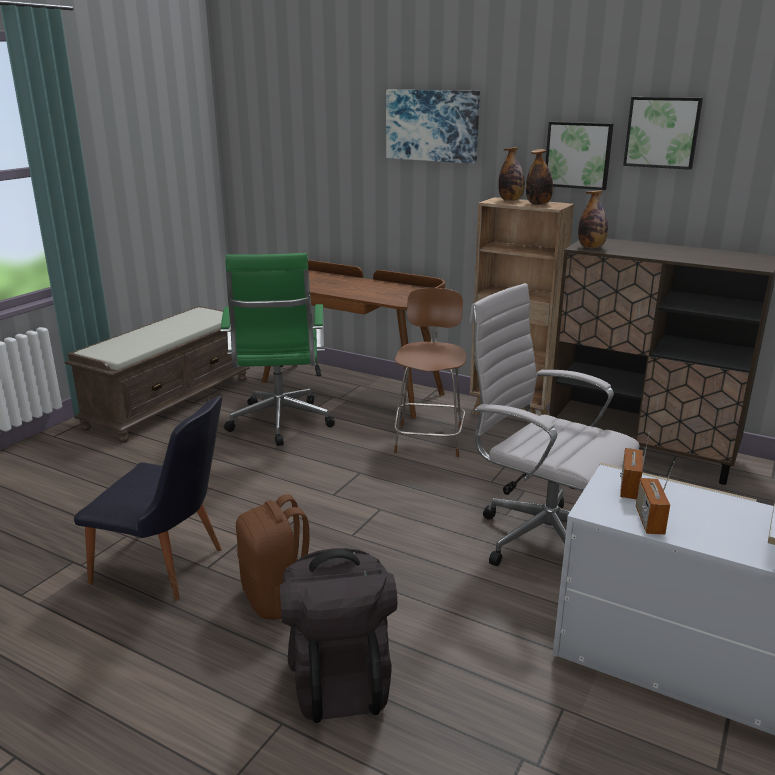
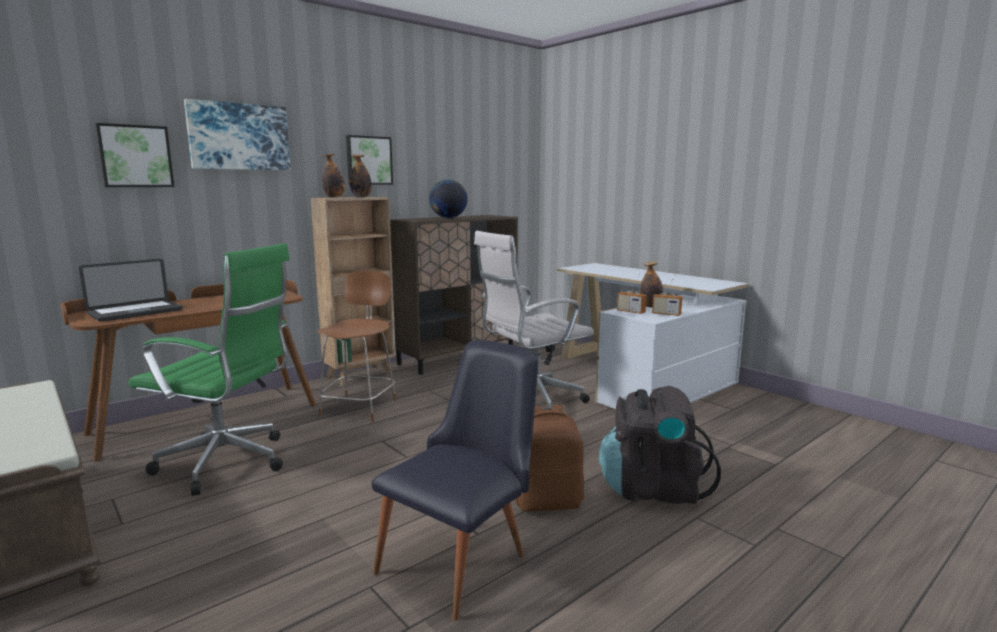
camera: 70 degrees left, 10 degrees down
(310, 280) = (136, 312): none -> laptop
(429, 439) = (360, 406): brown chair -> brown chair turned 75 degrees clockwise
(591, 247) = (420, 220): bottle -> bottle (651, 306)
(658, 250) = (448, 218): none -> globe
(662, 132) = (417, 144): picture -> picture (135, 156)

